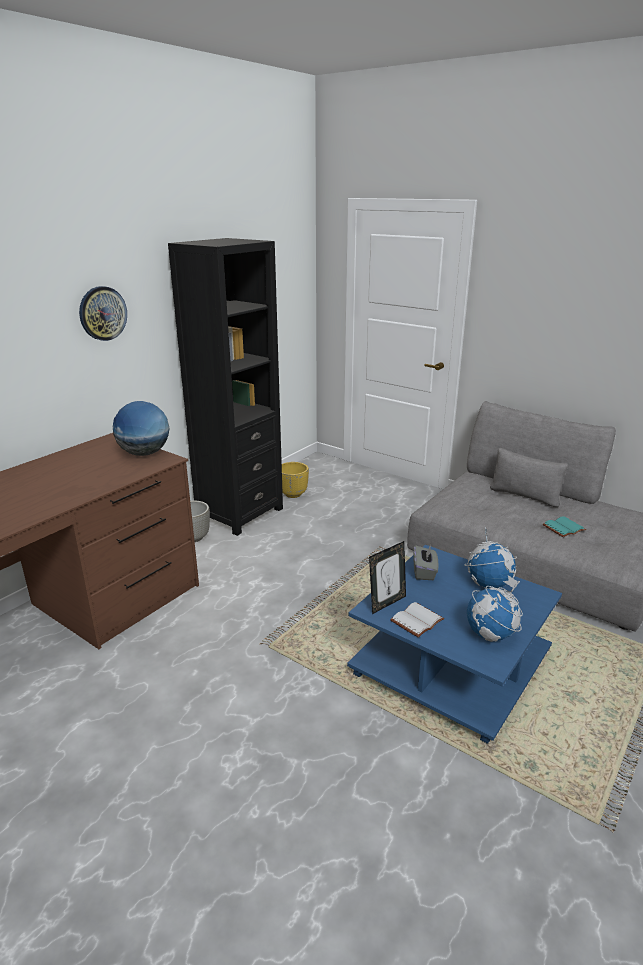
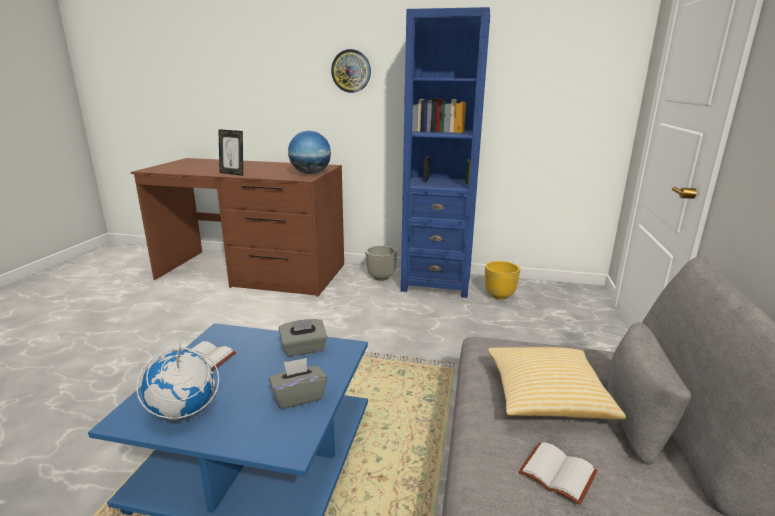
camera: 65 degrees right, 5 degrees down
(239, 513) = (436, 283): black bookcase -> blue bookcase
(386, 603) = (233, 338): picture frame -> picture frame (233, 173)
(488, 583) = (298, 397): globe -> grey tissue box
(502, 510) = (546, 398): none -> pillow
(564, 528) = (555, 474): turquoise book -> white book

